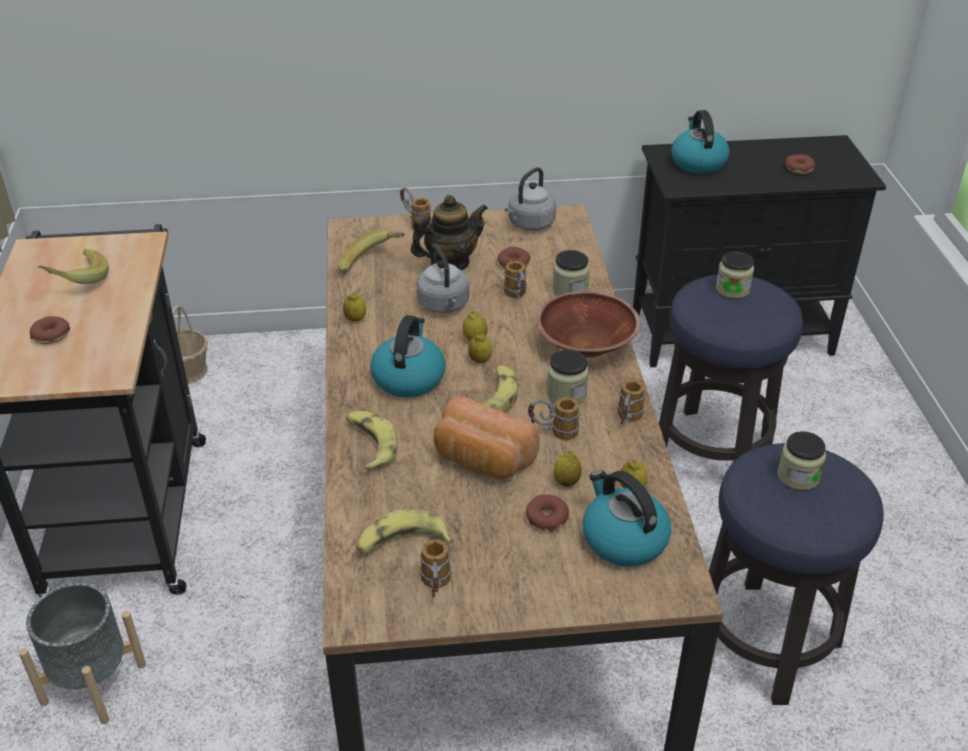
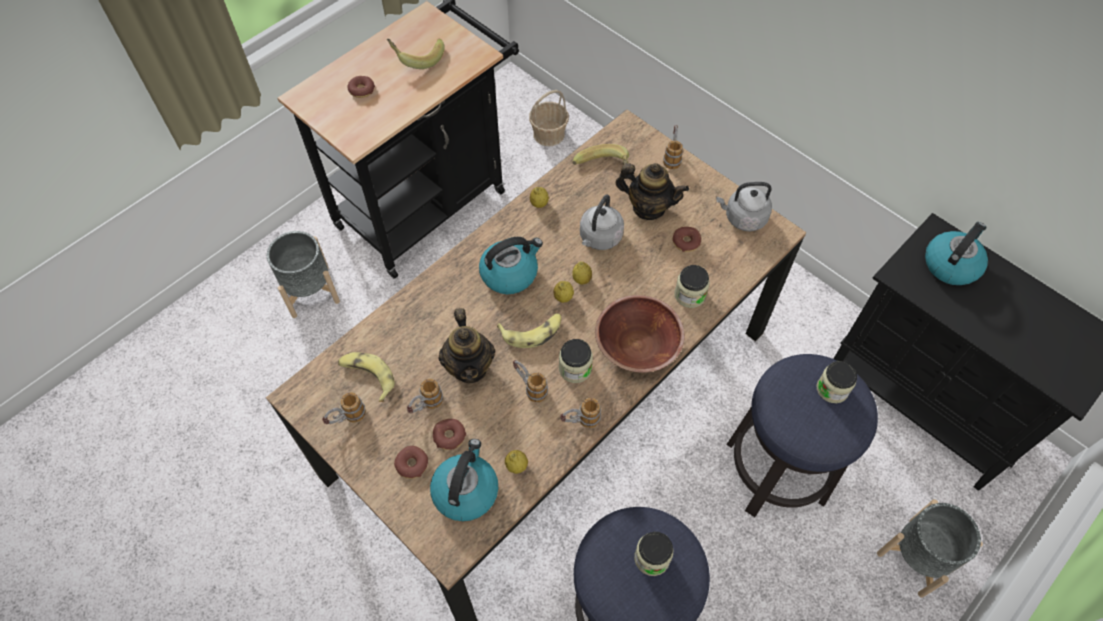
camera: 50 degrees right, 20 degrees up
(370, 444) = (433, 300): banana -> none
(481, 460) = (469, 366): bread -> teapot
(517, 298) = (649, 271): mug -> mug (426, 406)
(566, 482) = (490, 425): lemon -> none
(799, 168) = (1029, 339): donut -> donut (412, 464)
(864, 422) = (917, 557): none -> grey planter

